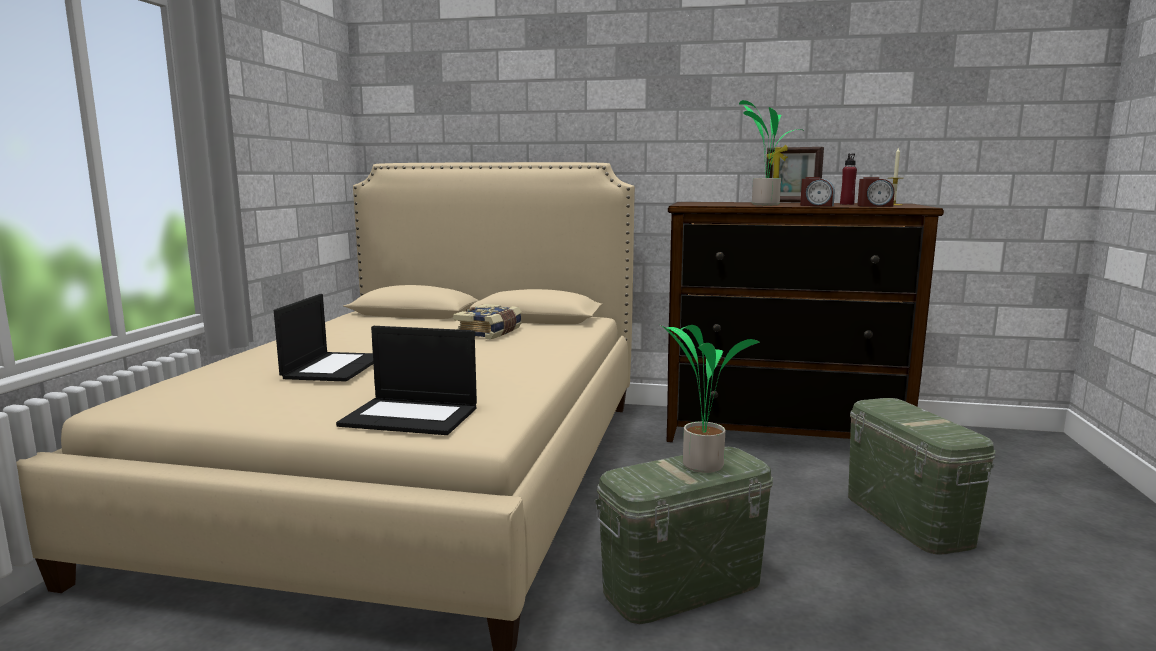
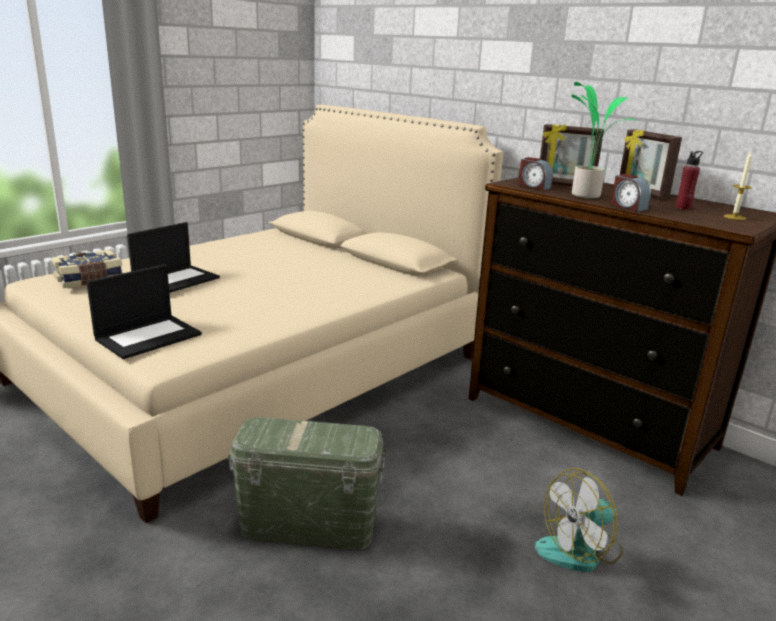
camera: 30 degrees right, 10 degrees up
(412, 416) = (148, 336): laptop -> laptop turned 90 degrees counterclockwise
(490, 333) = (333, 270): book -> book (89, 279)
(699, 465) = (321, 436): potted plant -> none
(726, 203) = (565, 185): none -> picture frame
(874, 206) = (690, 218): alarm clock -> alarm clock (533, 186)
(908, 519) = (580, 550): green storage box -> fan

